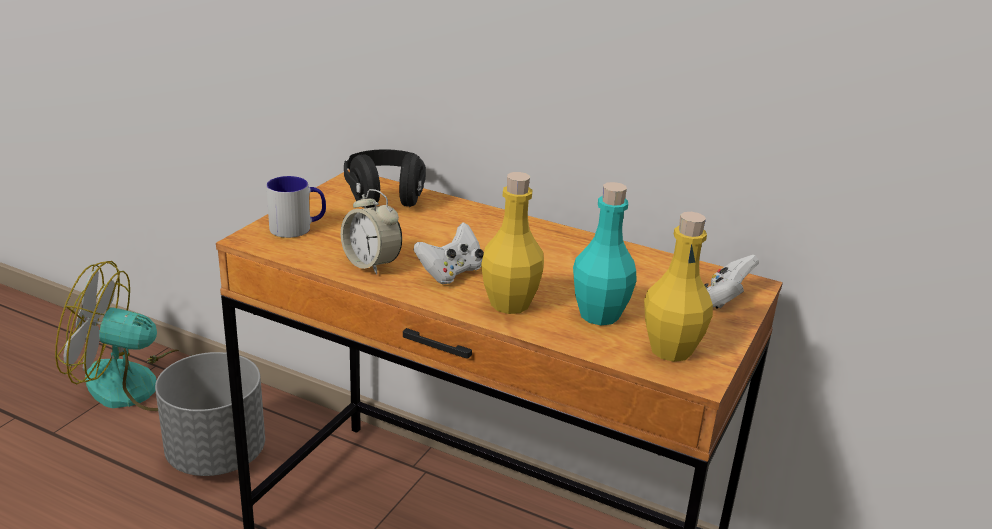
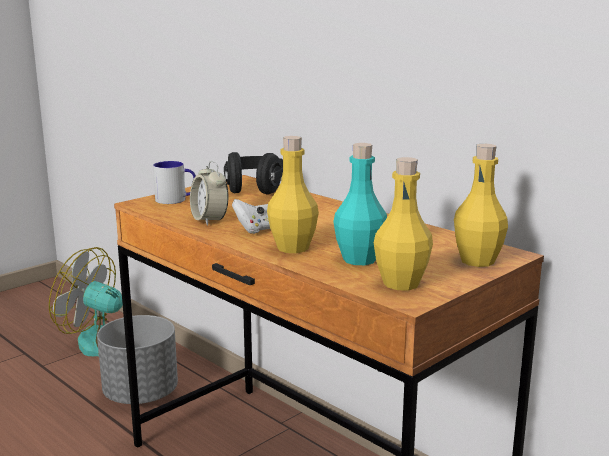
camera: 20 degrees right, 10 degrees down
(724, 301) = (477, 261): white game controller -> yellow bottle

